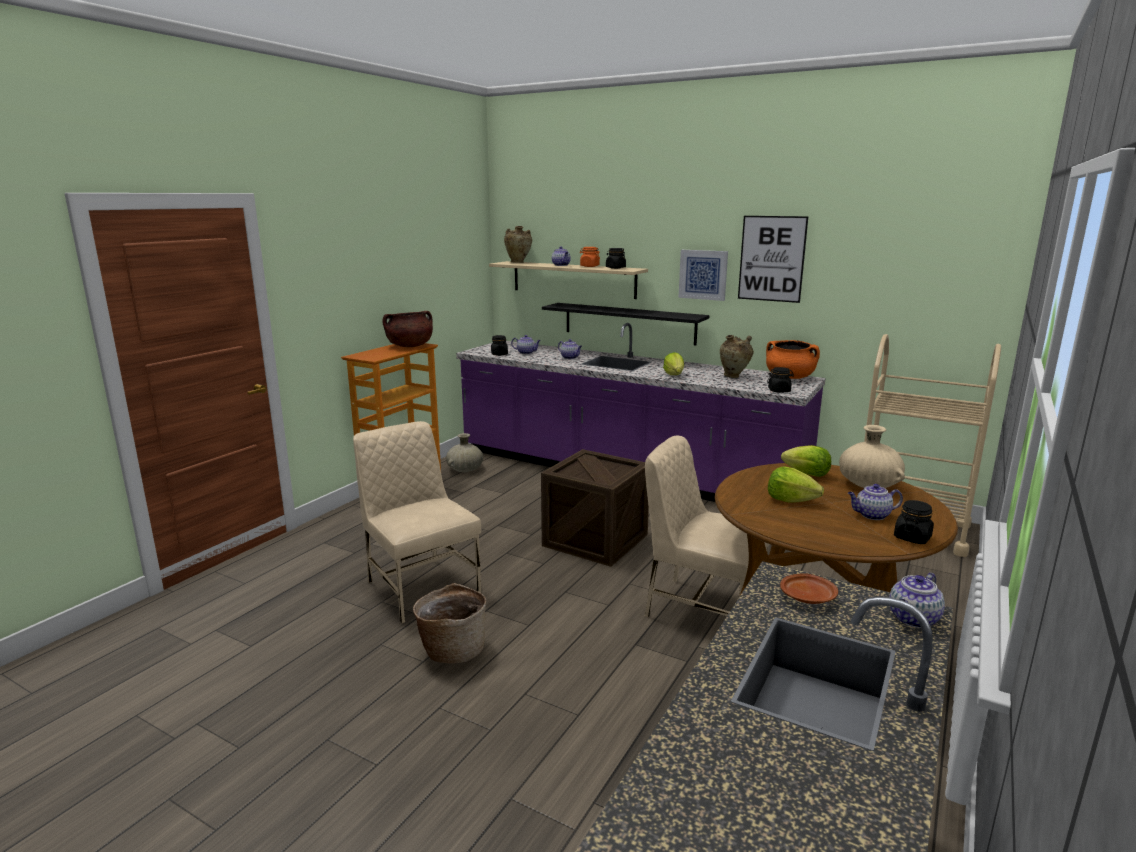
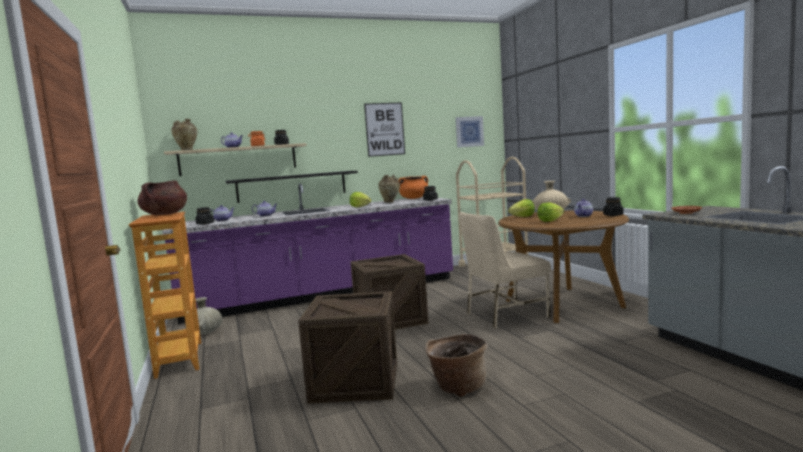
camera: 50 degrees left, 10 degrees down
(421, 587) = (355, 381): beige chair -> crate
(703, 274) = (343, 144): picture -> picture (469, 131)
(913, 619) = (716, 208): teapot -> none

